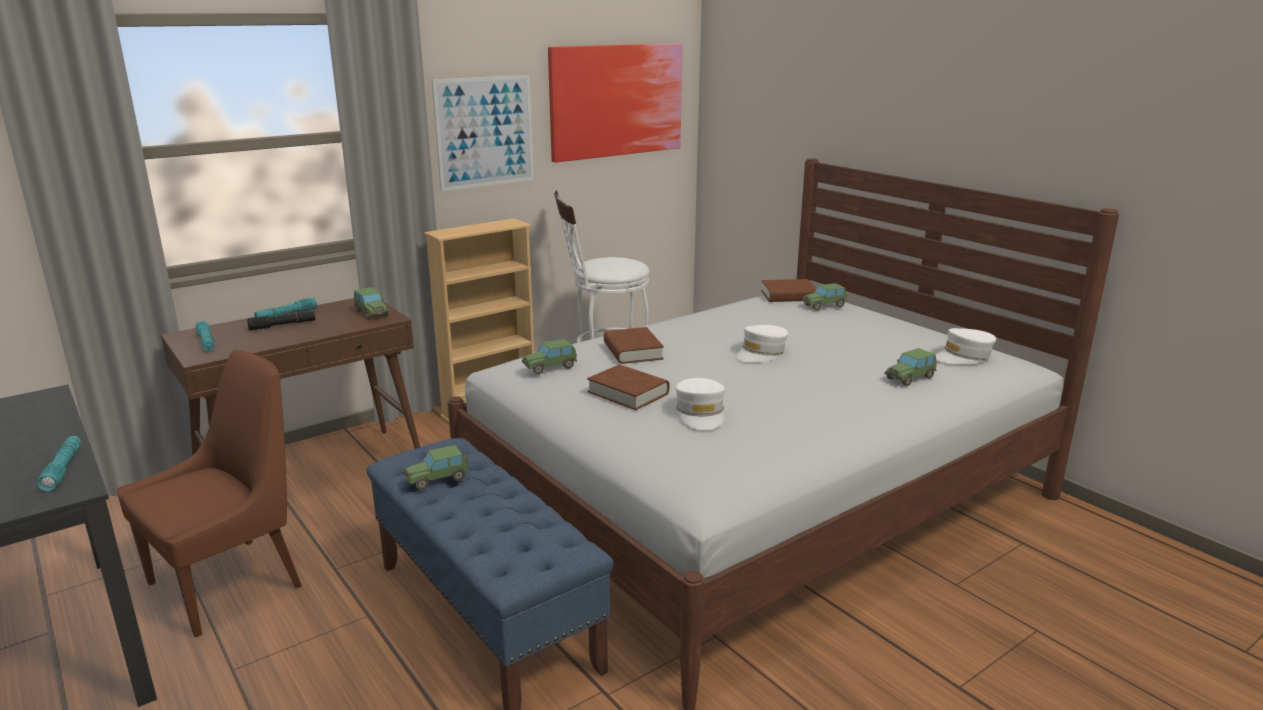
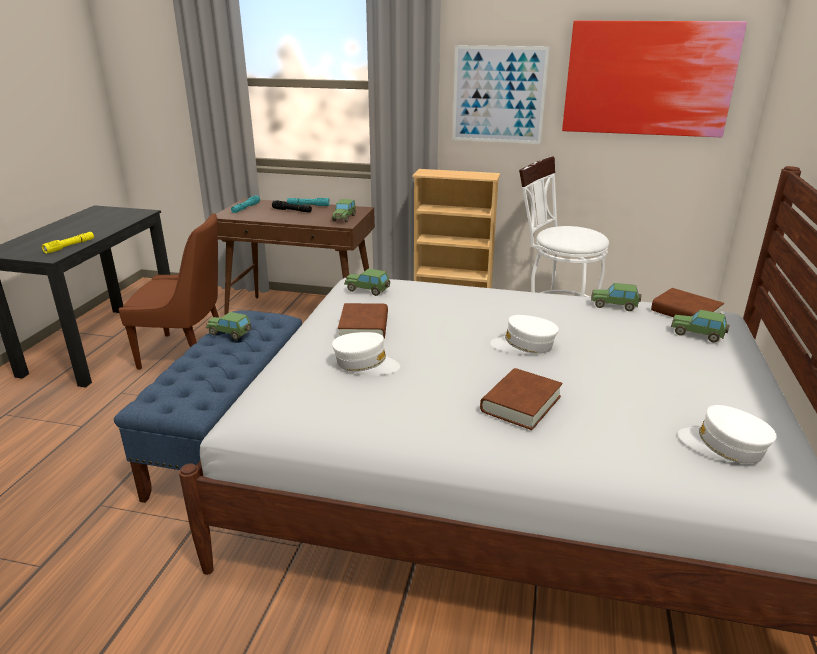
camera: 50 degrees right, 5 degrees up
(63, 469) = (70, 246): turquoise flashlight -> yellow flashlight
(632, 351) = (439, 302): brown book -> brown book (520, 404)
(700, 414) = (365, 364): white cap -> white cap turned 120 degrees counterclockwise
(910, 378) = (603, 432): toy car -> toy car (614, 305)

